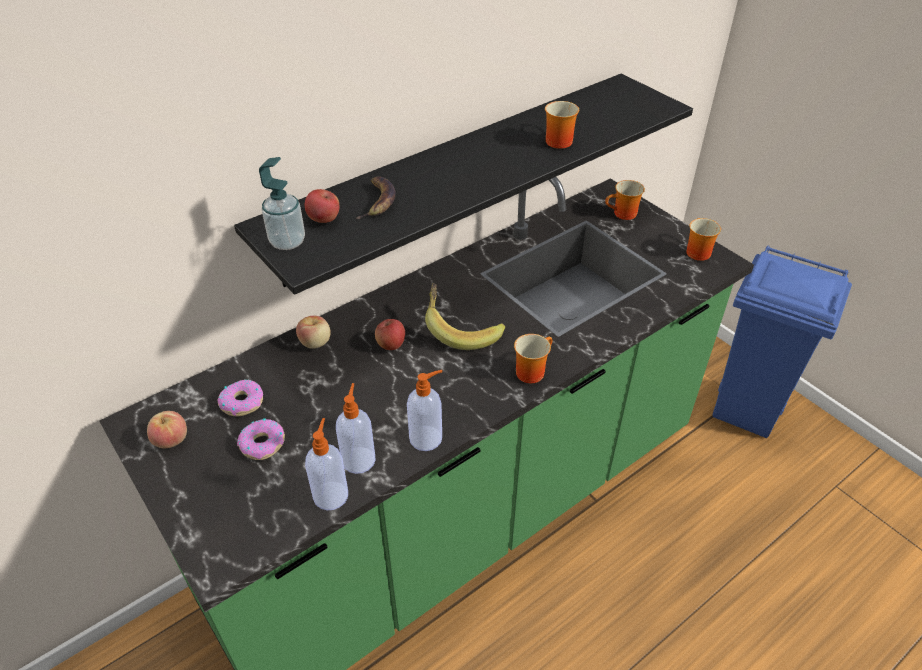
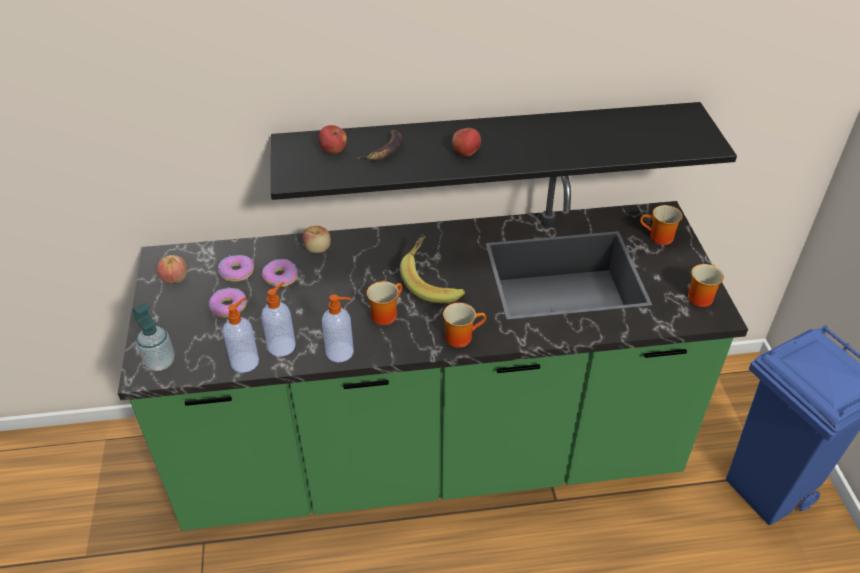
camera: 30 degrees right, 0 degrees up
(287, 242) = (294, 159): soap dispenser -> soap dispenser (160, 362)
(297, 388) = (280, 277): none -> donut
(391, 344) = (370, 272): apple -> apple (466, 153)
(557, 140) = (576, 145): mug -> mug (384, 313)

